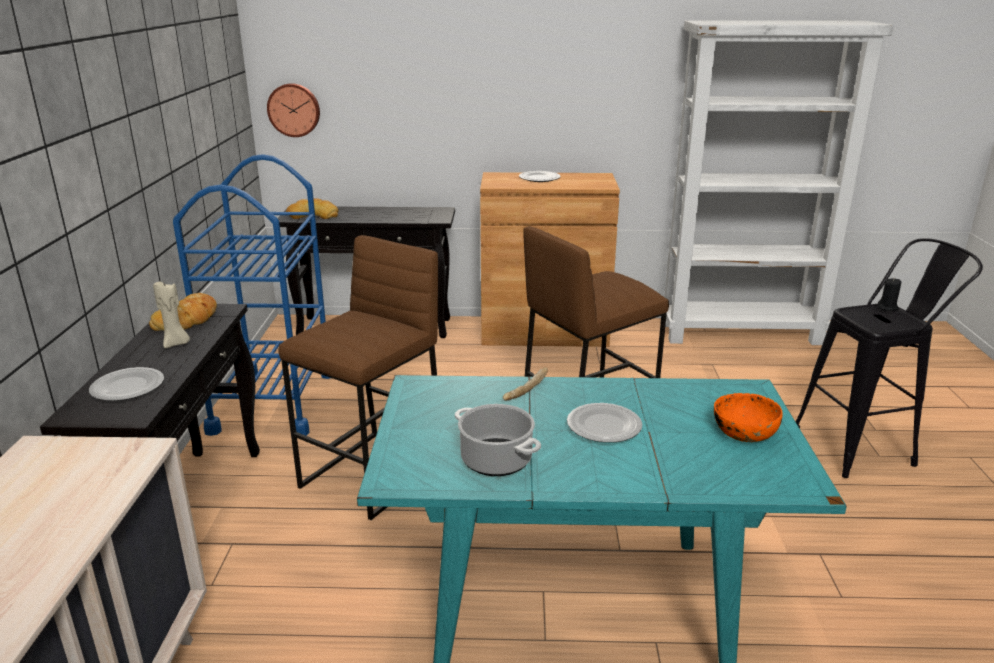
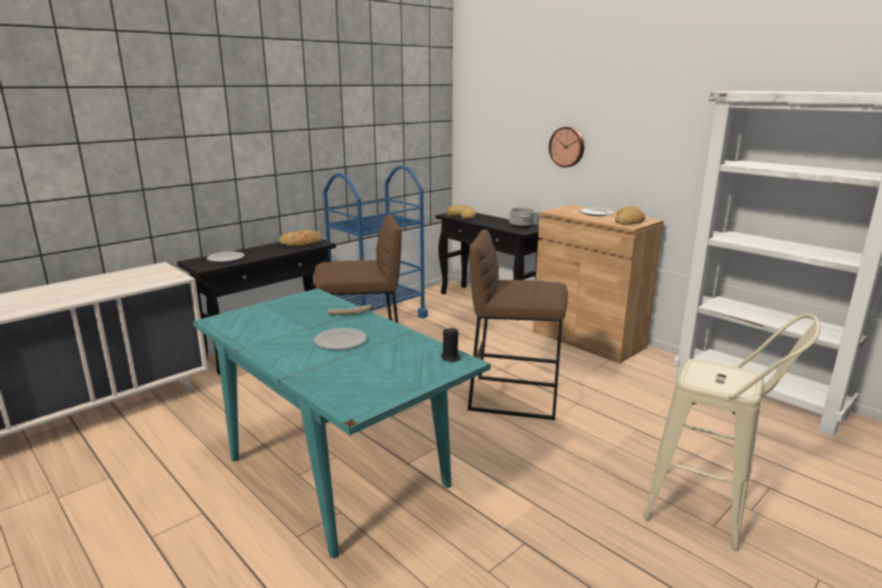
camera: 45 degrees right, 5 degrees down
(176, 344) = (275, 250): beige candle -> none
(294, 110) = (471, 147): wall clock -> wall clock (567, 147)
(497, 460) = (264, 332): cooking pot -> cooking pot (522, 225)
(589, 180) = (629, 220): none -> bread
(743, 432) = (396, 375): orange bowl -> none
(863, 447) = (710, 513): black stool -> beige stool
(887, 307) = (746, 374): black candle -> black candle (450, 358)

